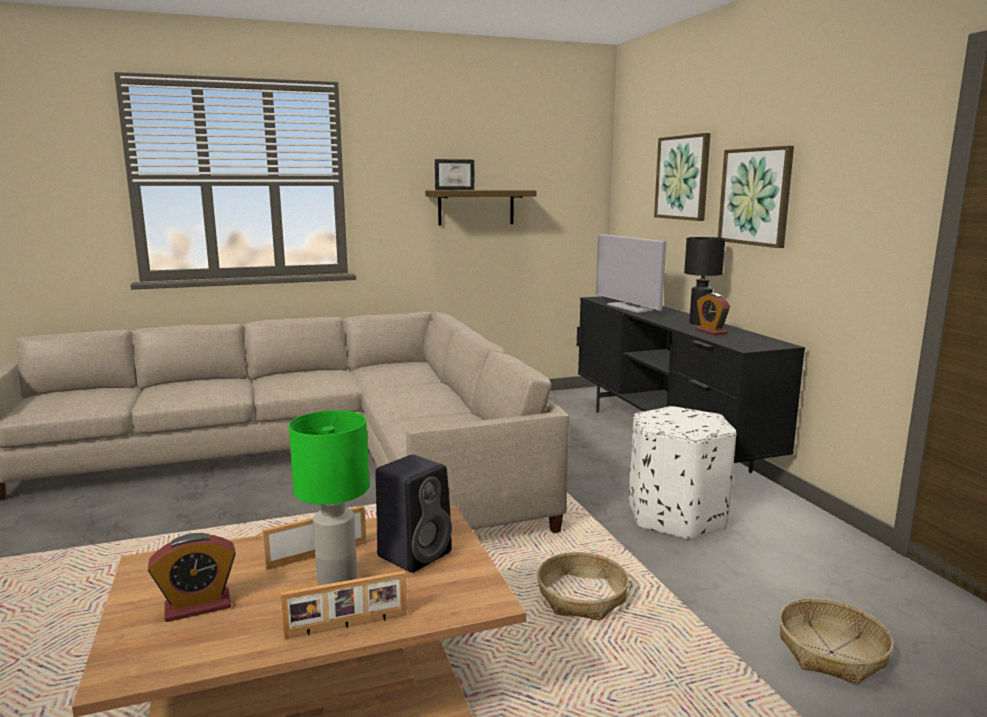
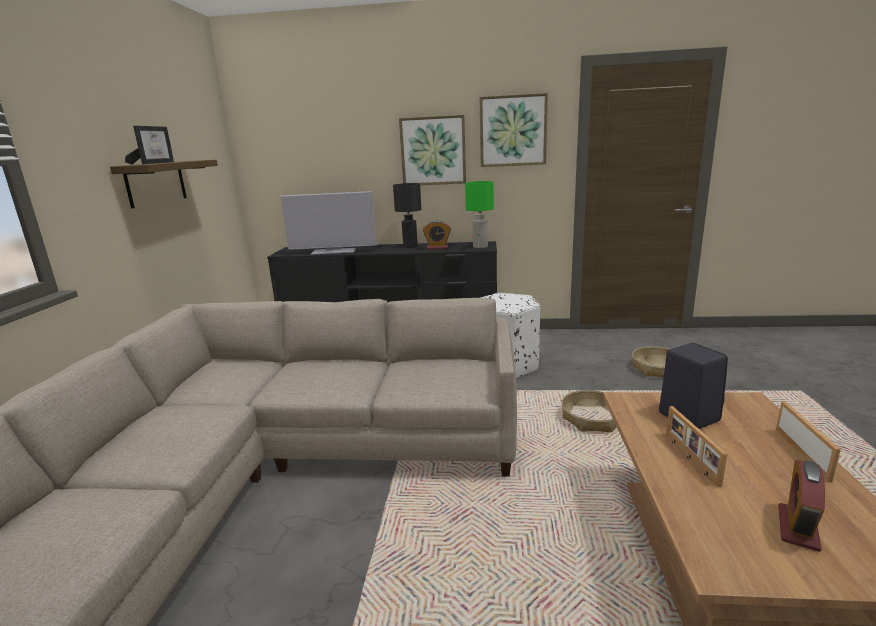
camera: 65 degrees left, 5 degrees up
(198, 606) = (798, 528): alarm clock -> alarm clock turned 150 degrees counterclockwise
(336, 579) = (734, 453): green table lamp -> green table lamp (480, 247)
(683, 177) = (345, 141): picture -> picture (513, 131)

